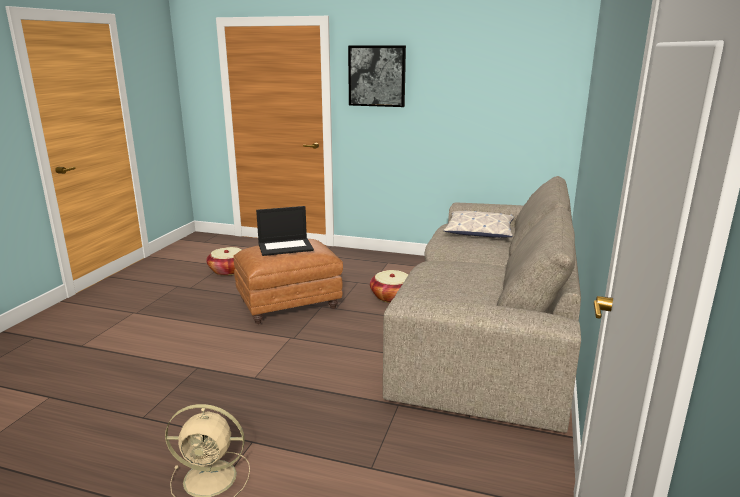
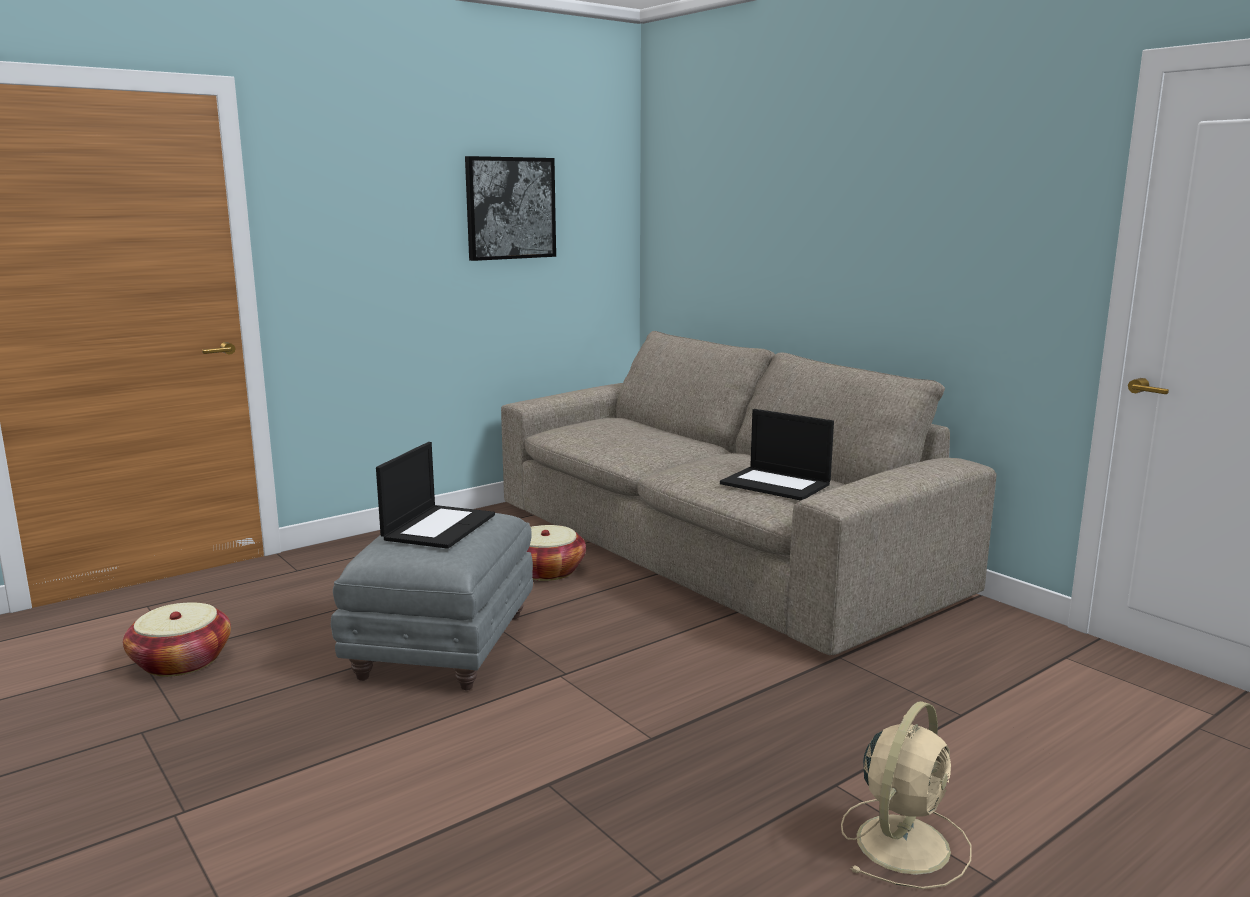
camera: 55 degrees left, 5 degrees down
(290, 305) = (443, 645): brown ottoman -> grey ottoman
(377, 76) = (345, 198): picture -> picture (510, 208)
(449, 289) = (777, 484): none -> laptop
(479, 231) = (612, 429): pillow -> none

